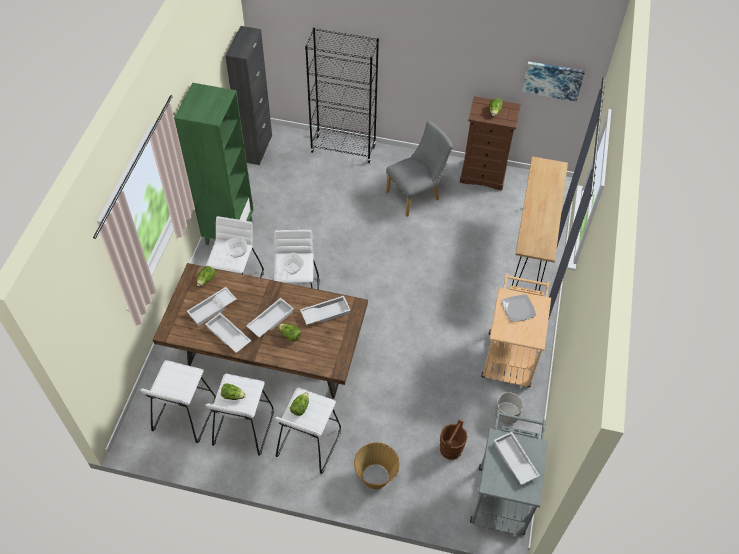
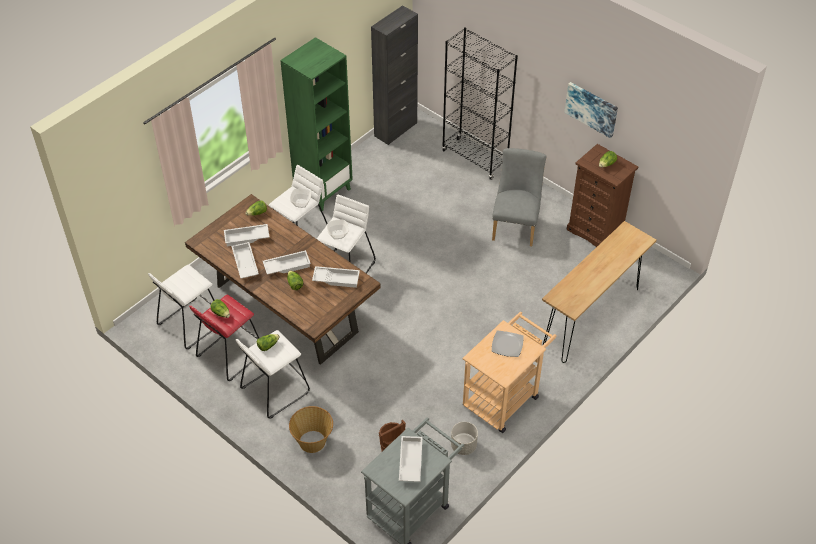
camera: 30 degrees right, 5 degrees down
(243, 427) = (230, 354): white stool -> red stool
(416, 195) = (515, 225): grey chair -> grey chair turned 75 degrees counterclockwise
(552, 80) = (669, 151): picture -> picture (591, 109)

